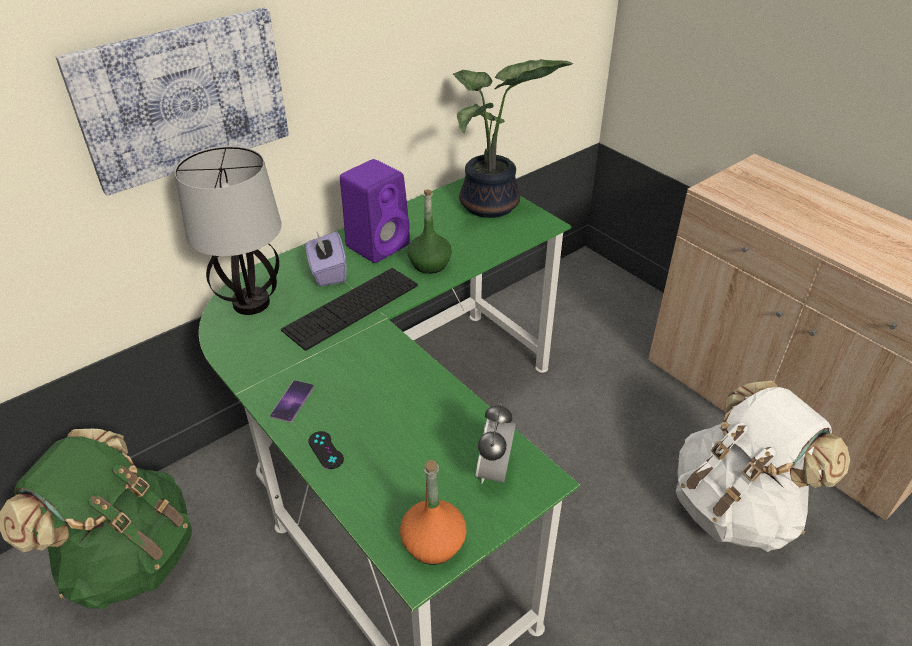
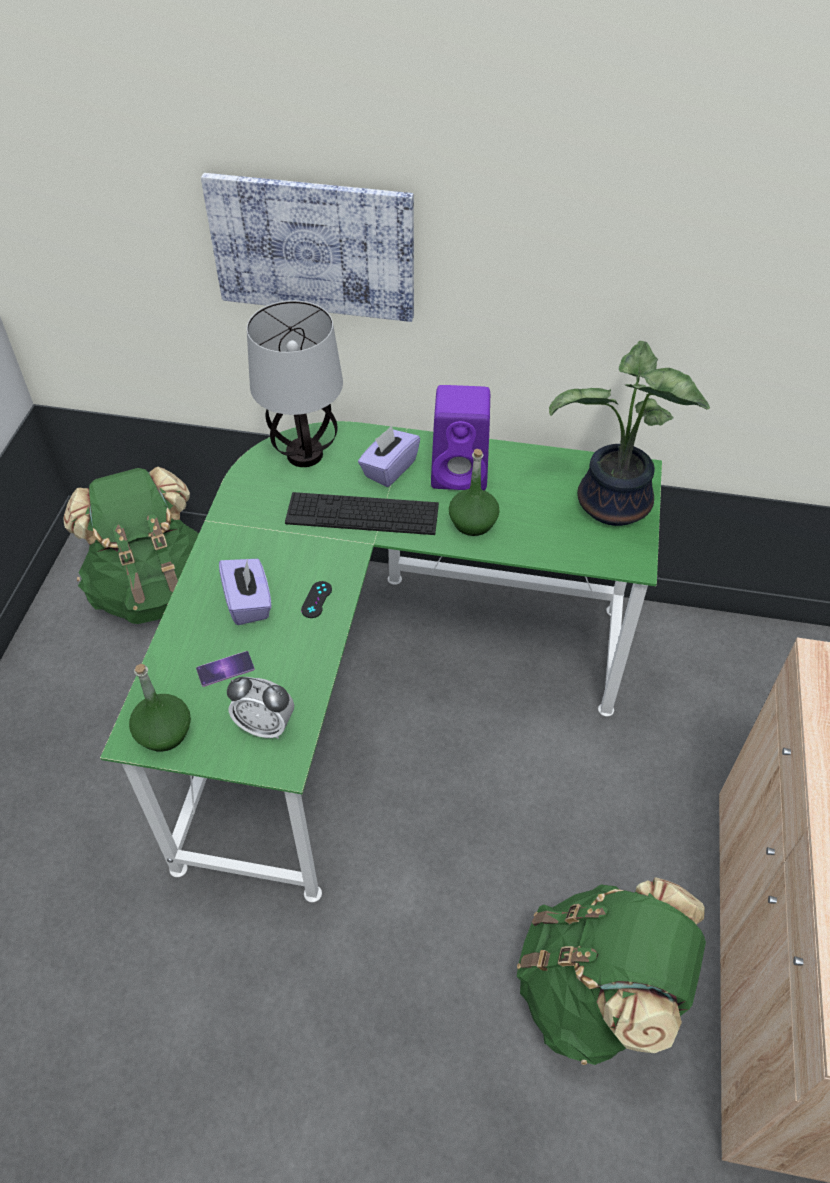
camera: 50 degrees right, 10 degrees up
(292, 401) = (226, 556): phone -> phone (225, 669)
(326, 450) = (197, 610): black game controller -> black game controller (316, 599)
(358, 414) = (249, 603): none -> purple tissue box
(433, 543) = (164, 732): orange bottle -> green bottle
(494, 471) = (265, 726): alarm clock -> alarm clock turned 135 degrees counterclockwise
(735, 508) = (596, 991): white backpack -> green backpack

